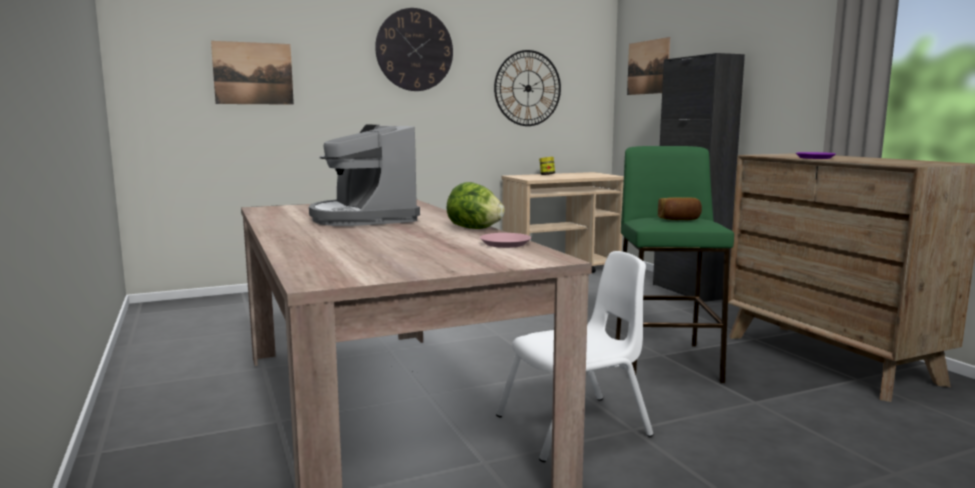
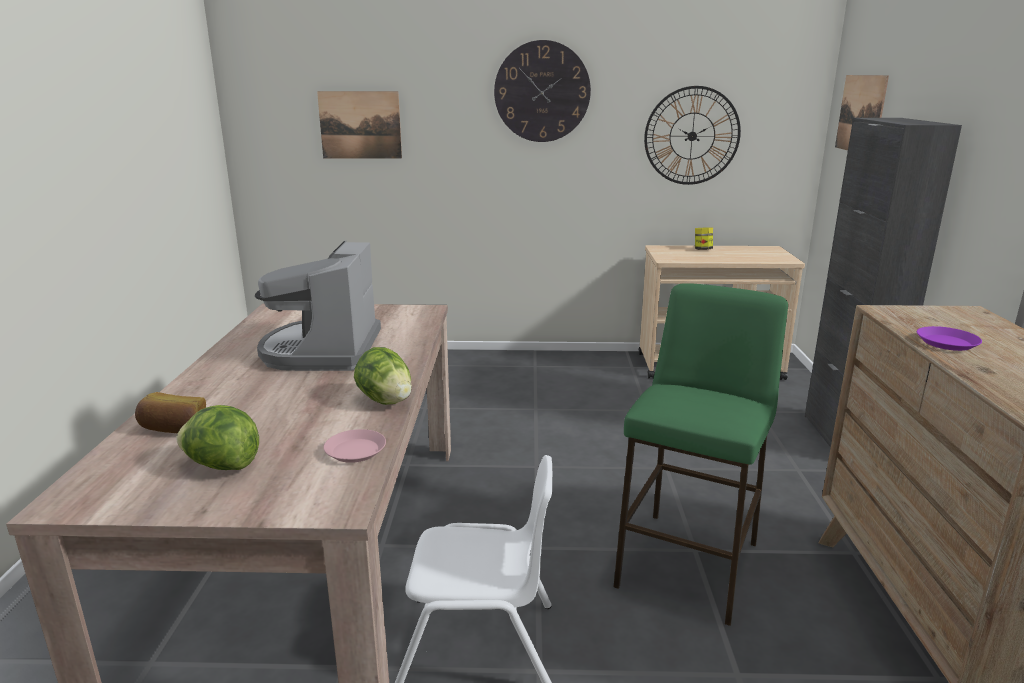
camera: 25 degrees right, 10 degrees up
(415, 257) = (222, 465): none -> lettuce
(679, 219) = (698, 405): bread -> bread (174, 429)

